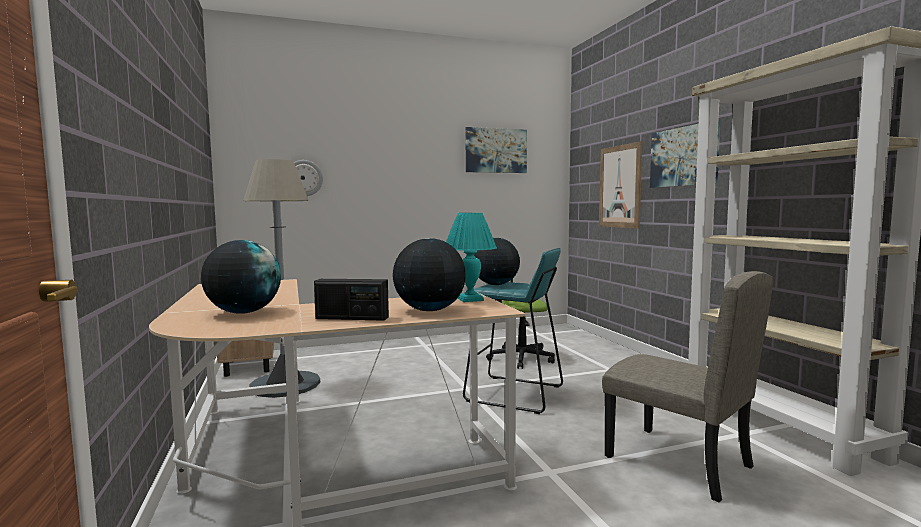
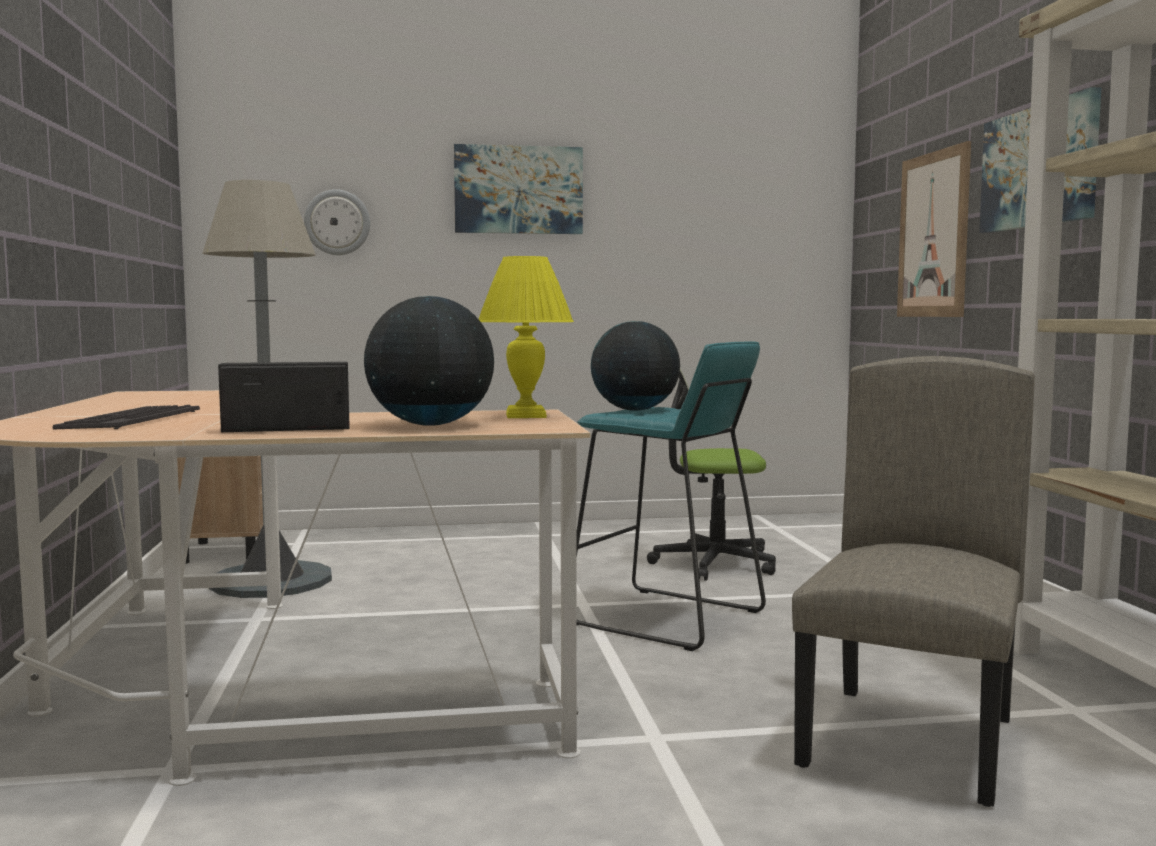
camera: 10 degrees right, 0 degrees up
(244, 312) = (130, 419): globe -> keyboard
(352, 318) = (286, 429): radio -> radio turned 150 degrees clockwise
(471, 299) = (526, 416): turquoise table lamp -> yellow table lamp
(495, 150) = (700, 170): picture -> picture (518, 190)
(677, 462) = (911, 742): beige chair -> beige chair turned 120 degrees counterclockwise

